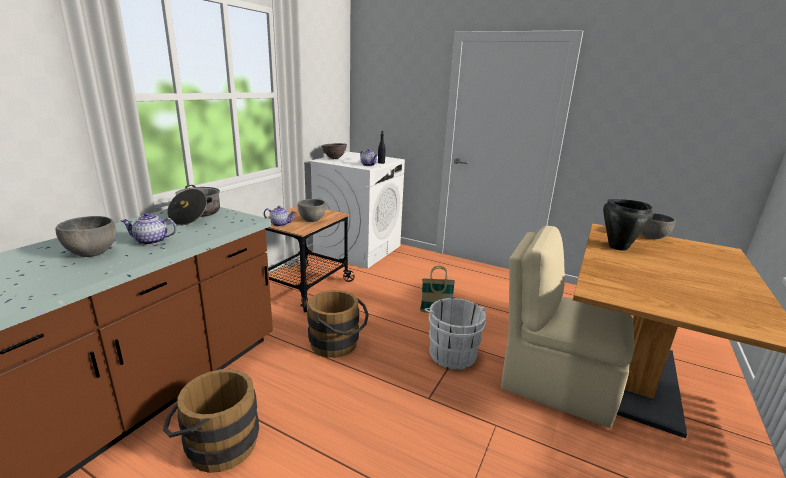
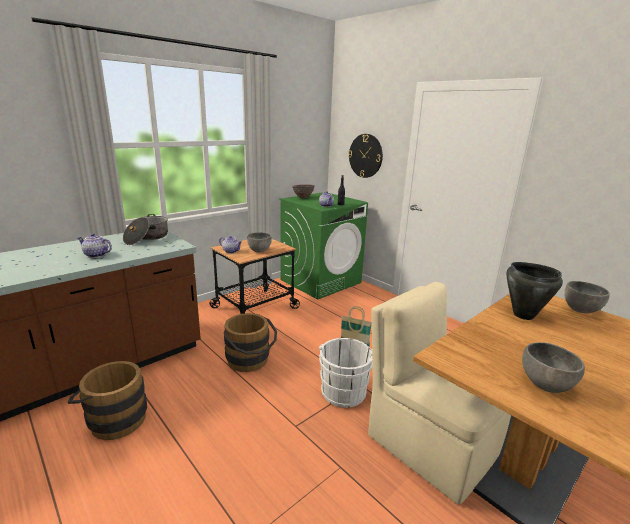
camera: 20 degrees right, 0 degrees up
(92, 253) = (52, 259): grey bowl -> grey bowl (546, 385)
(358, 249) = (321, 281): white washing machine -> green washing machine
(397, 110) = (365, 156): none -> wall clock

